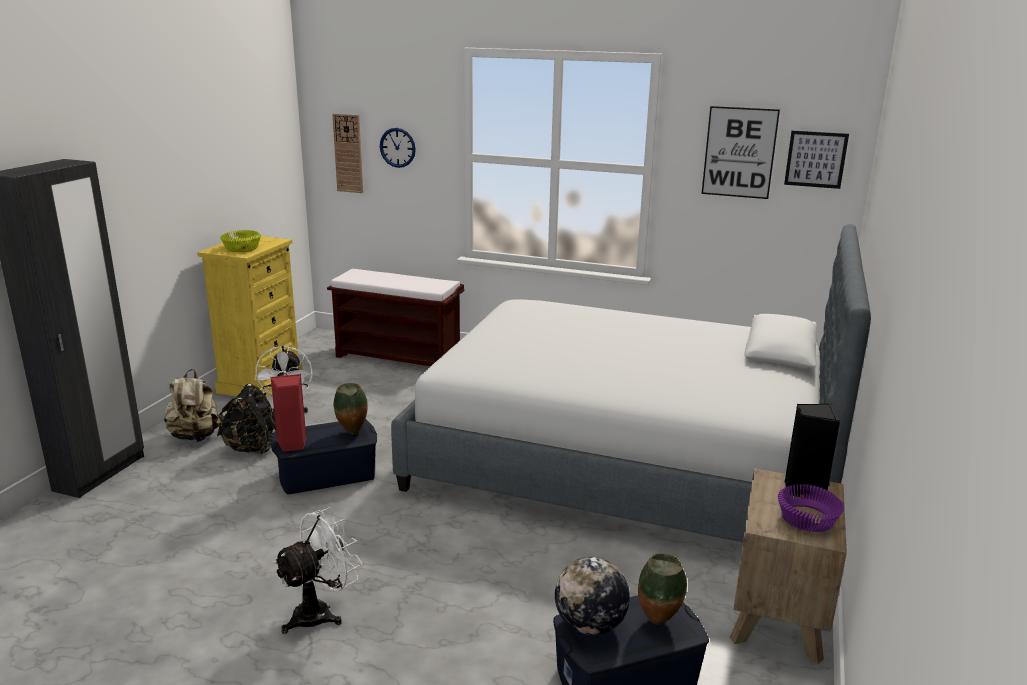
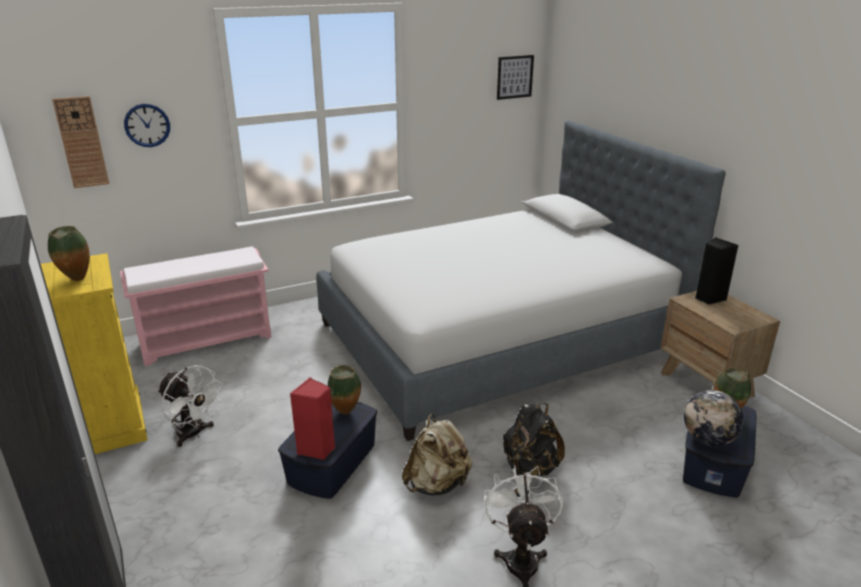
camera: 45 degrees left, 5 degrees up
(196, 436) = (142, 508): beige backpack -> beige backpack (437, 484)
(241, 248) = (77, 280): yellow bowl -> vase
(251, 448) = (222, 484): black backpack -> black backpack (530, 468)
(399, 357) = (207, 340): brown bench -> pink bench
(739, 152) = (465, 79): picture -> none
(807, 518) = (738, 312): purple bowl -> none

